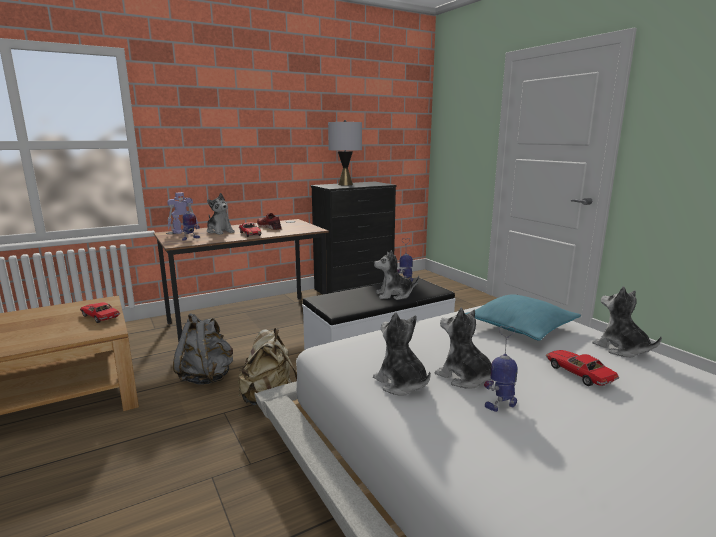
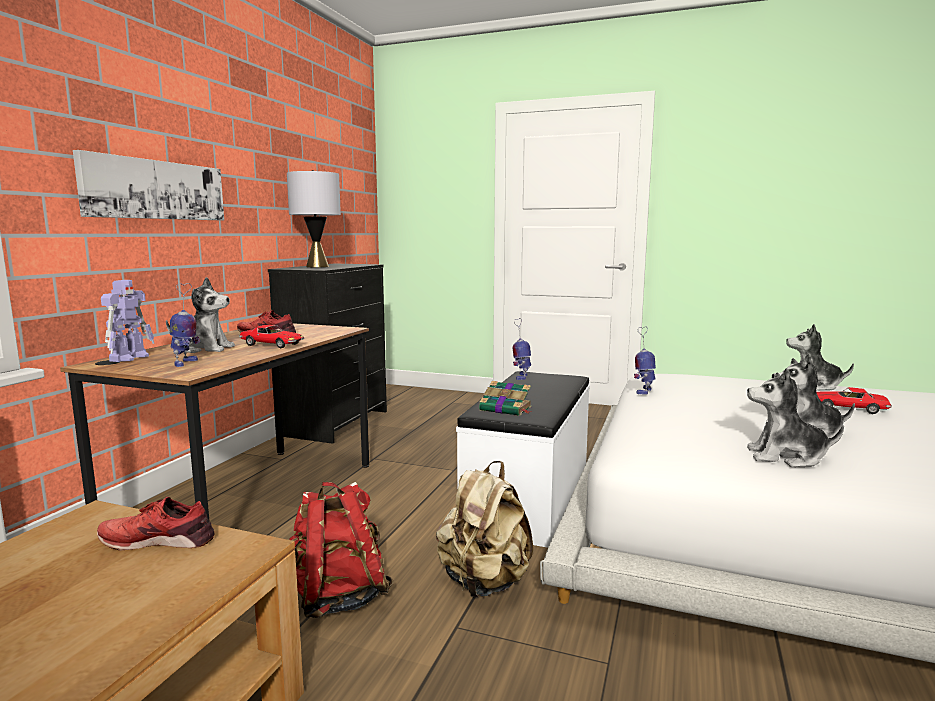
camera: 40 degrees left, 5 degrees down
(99, 317) = (159, 540): toy car -> red shoe
(207, 377) = (337, 597): grey backpack -> red backpack
(228, 140) = (155, 190): none -> picture
(337, 300) = (506, 409): none -> book
(394, 295) = (546, 391): plush toy -> none
(502, 405) = (881, 444): toy robot -> toy robot (644, 391)
(520, 327) = (723, 389): turquoise pillow -> none

